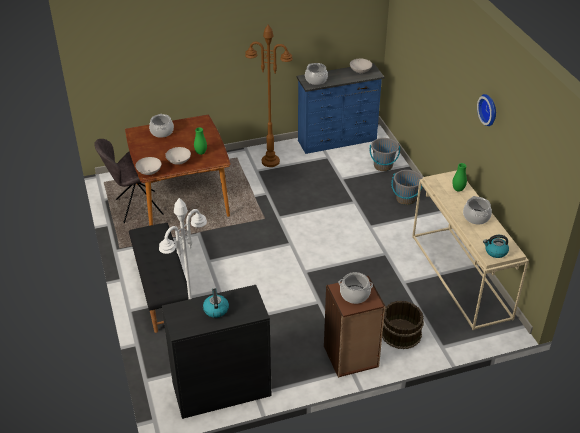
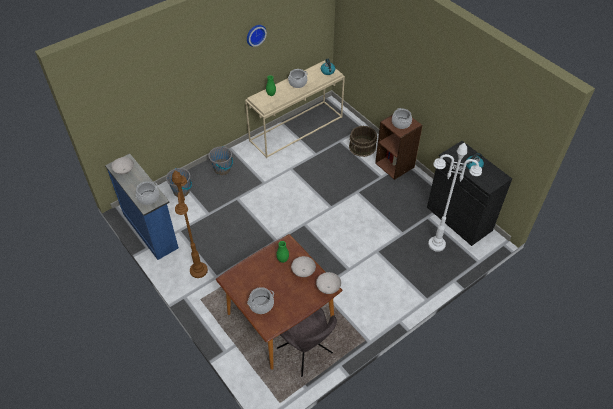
camera: 110 degrees left, 10 degrees up
(161, 290) = (395, 287): black bench -> none

